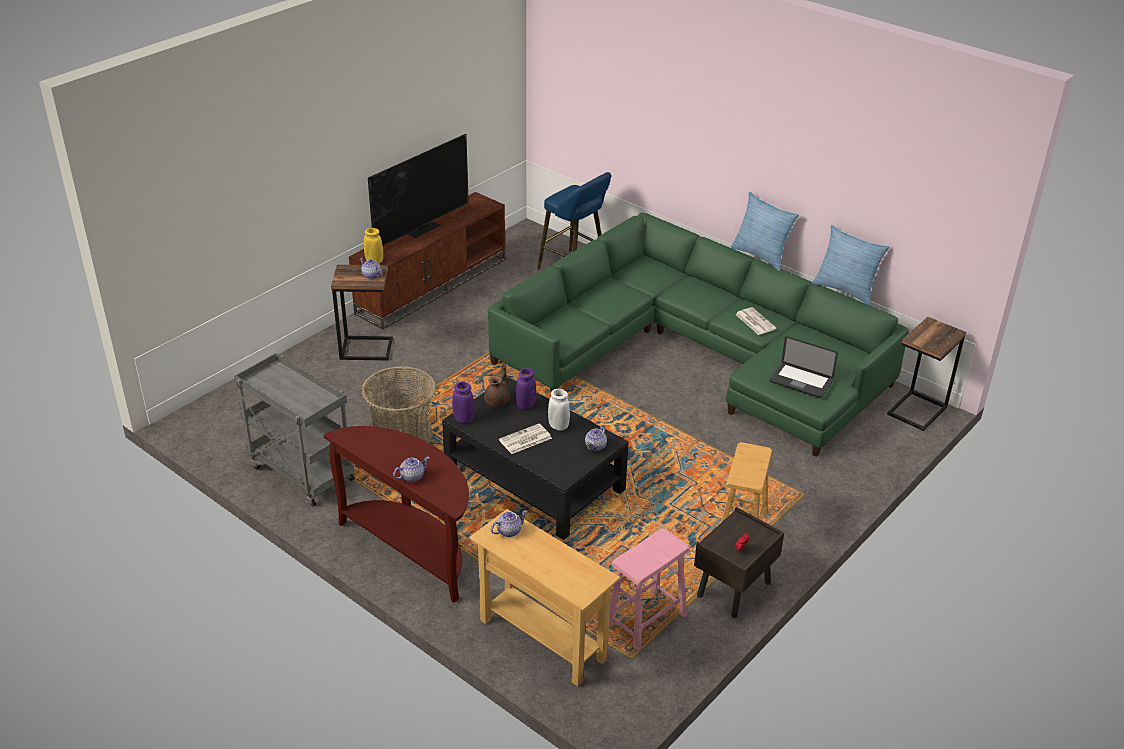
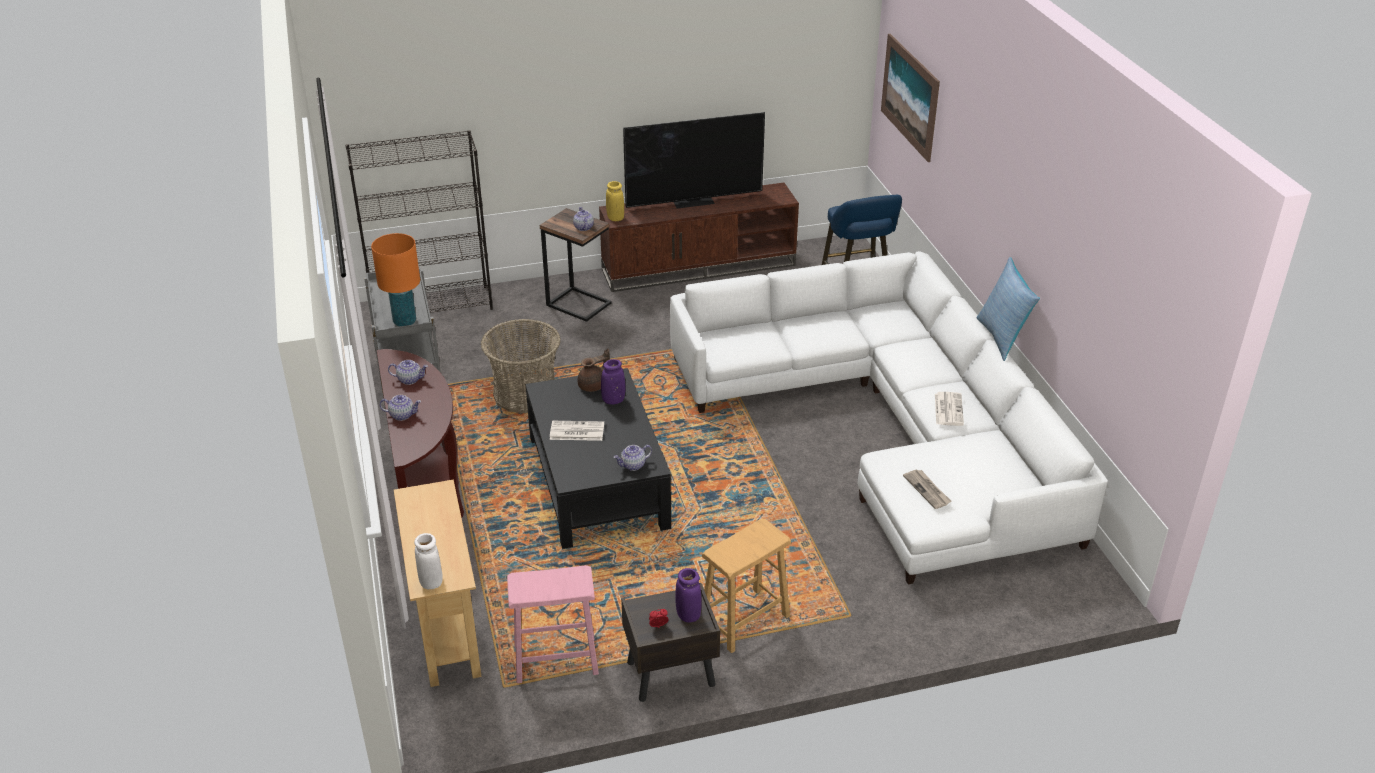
camera: 35 degrees right, 0 degrees up
(237, 395) = (432, 305): none -> black bookcase
(314, 404) = (404, 321): none -> orange table lamp
(463, 419) = (544, 390): purple vase -> purple vase (688, 615)
(509, 531) = (431, 499): teapot -> teapot (410, 379)
(558, 426) = (621, 432): white vase -> white vase (431, 582)
(584, 90) = (909, 96): none -> picture
(695, 354) = (891, 426): green sofa -> white sofa
(801, 381) = (927, 490): laptop -> newspaper
(846, 290) = (1060, 408): pillow -> none
(918, 411) = (1087, 588): side table -> none

